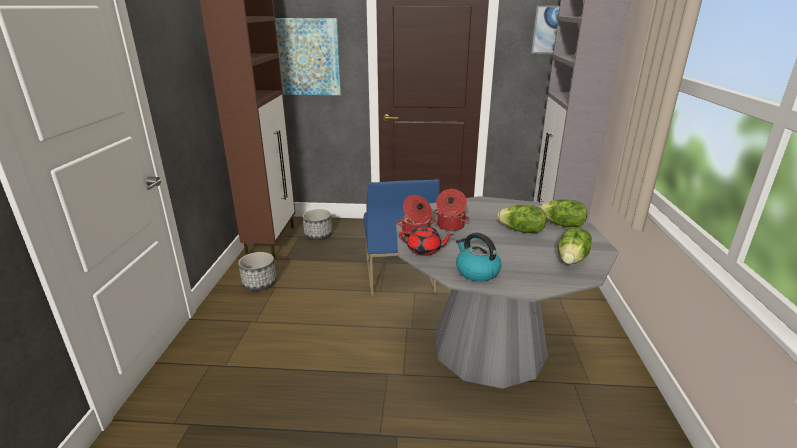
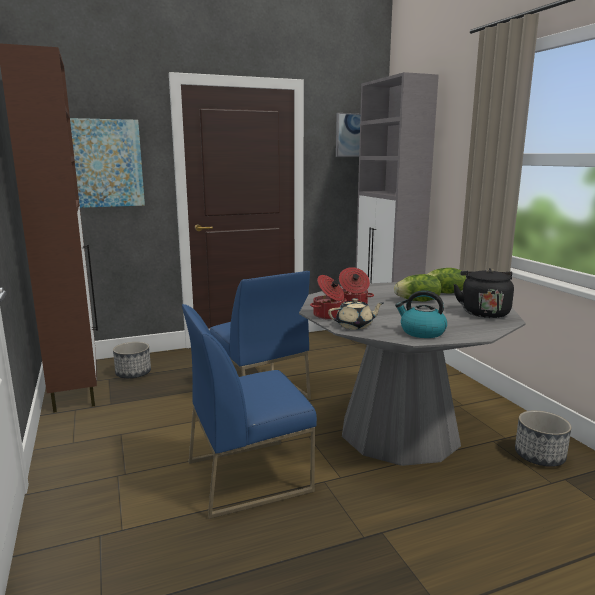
camera: 25 degrees left, 10 degrees down
(259, 284) = (97, 435): planter -> planter (540, 456)
(335, 349) = (249, 475): none -> blue chair
(425, 250) = (355, 326): red teapot -> beige teapot
(572, 259) = (483, 312): lettuce -> black kettle

